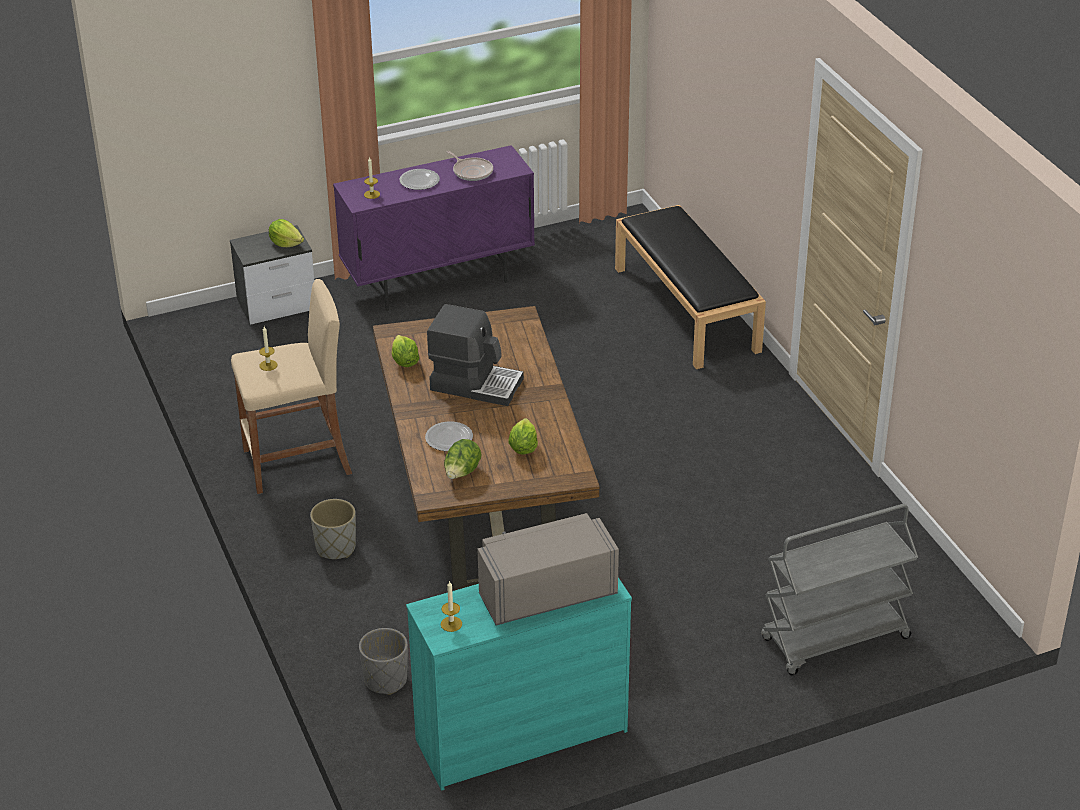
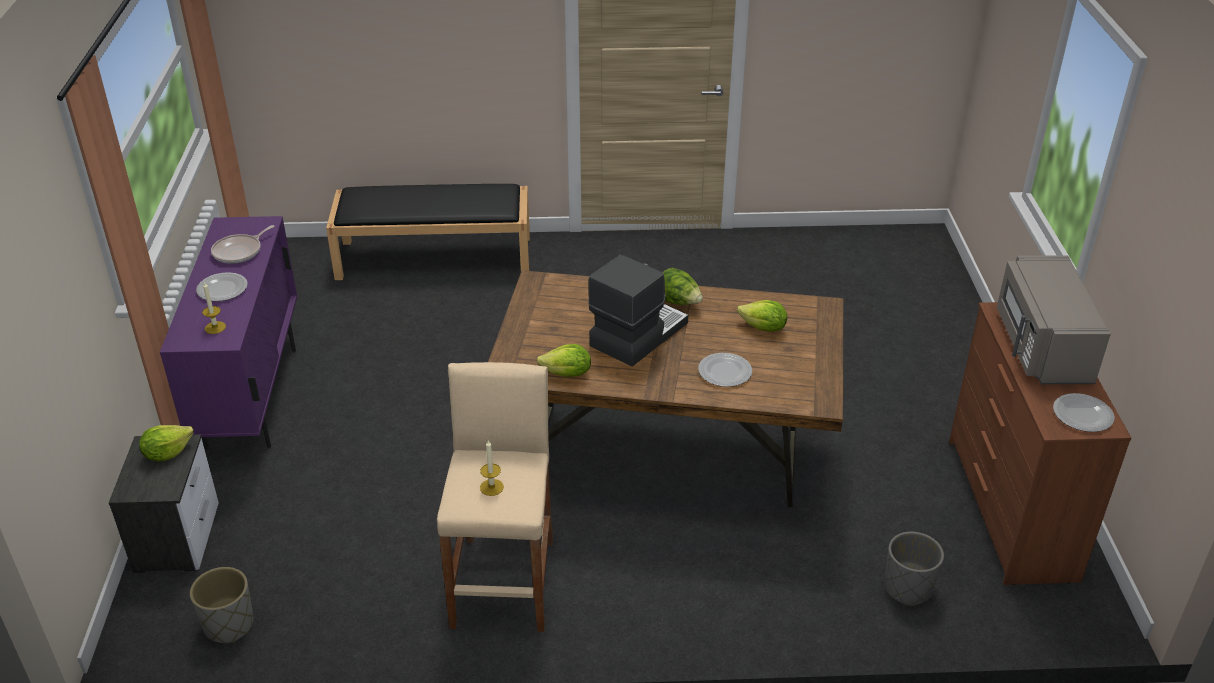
camera: 70 degrees left, 0 degrees up
(335, 548) = (676, 582): grey planter -> grey planter (229, 625)
(451, 624) = (1082, 415): candle -> plate
(462, 473) = (789, 375): lettuce -> lettuce (679, 302)
(471, 171) = (239, 251): frying pan -> frying pan turned 150 degrees clockwise
(521, 734) = (1008, 508): turquoise dresser -> brown dresser
(834, 640) = (925, 302): grey cart -> none

